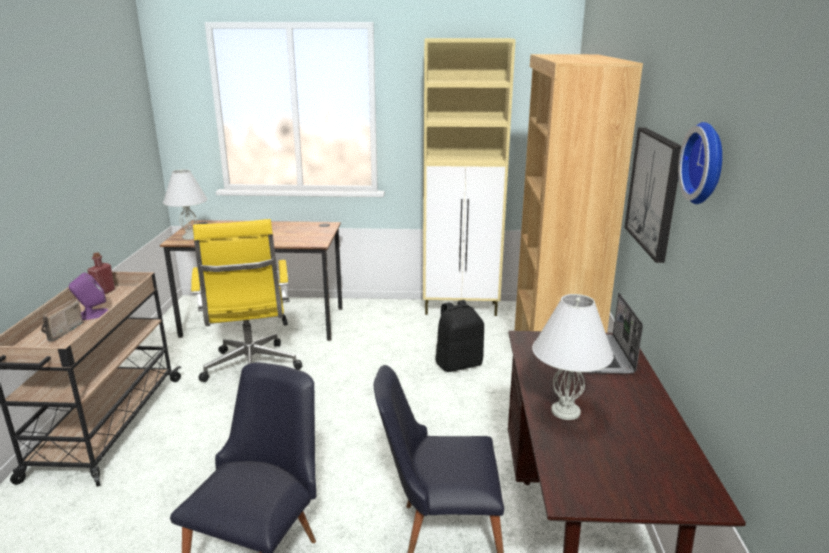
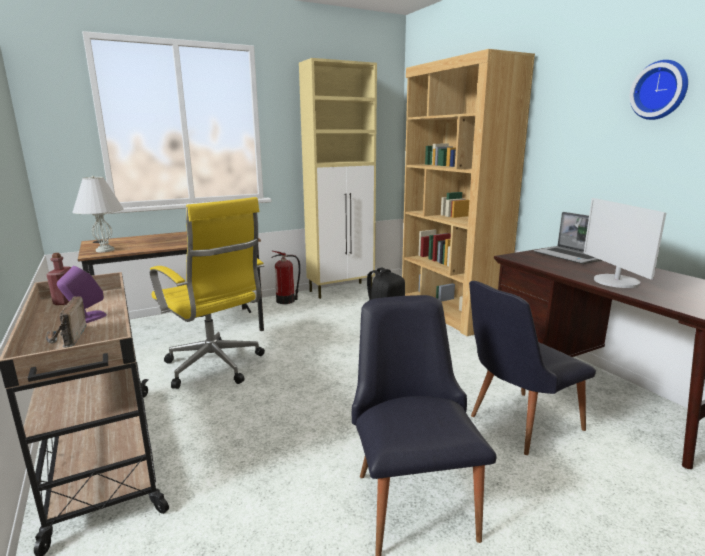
camera: 30 degrees left, 5 degrees down
(390, 309) = (287, 300): none -> fire extinguisher
(566, 412) = (616, 281): white table lamp -> monitor
(654, 191) = (573, 136): picture -> none

